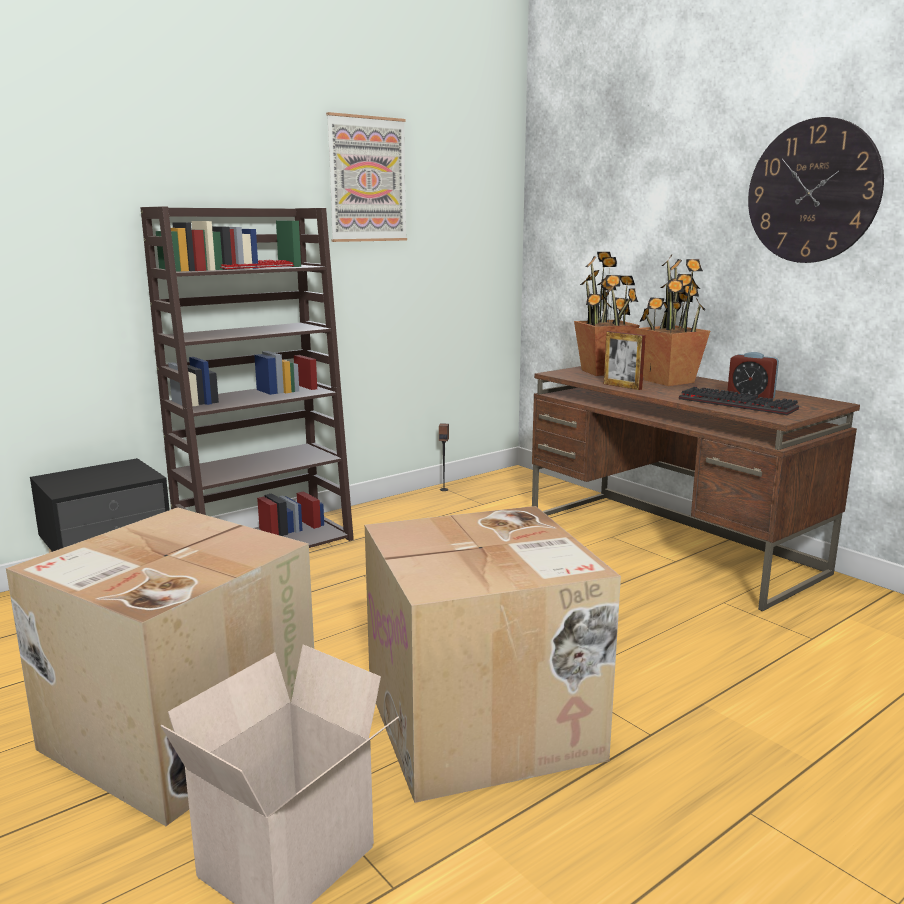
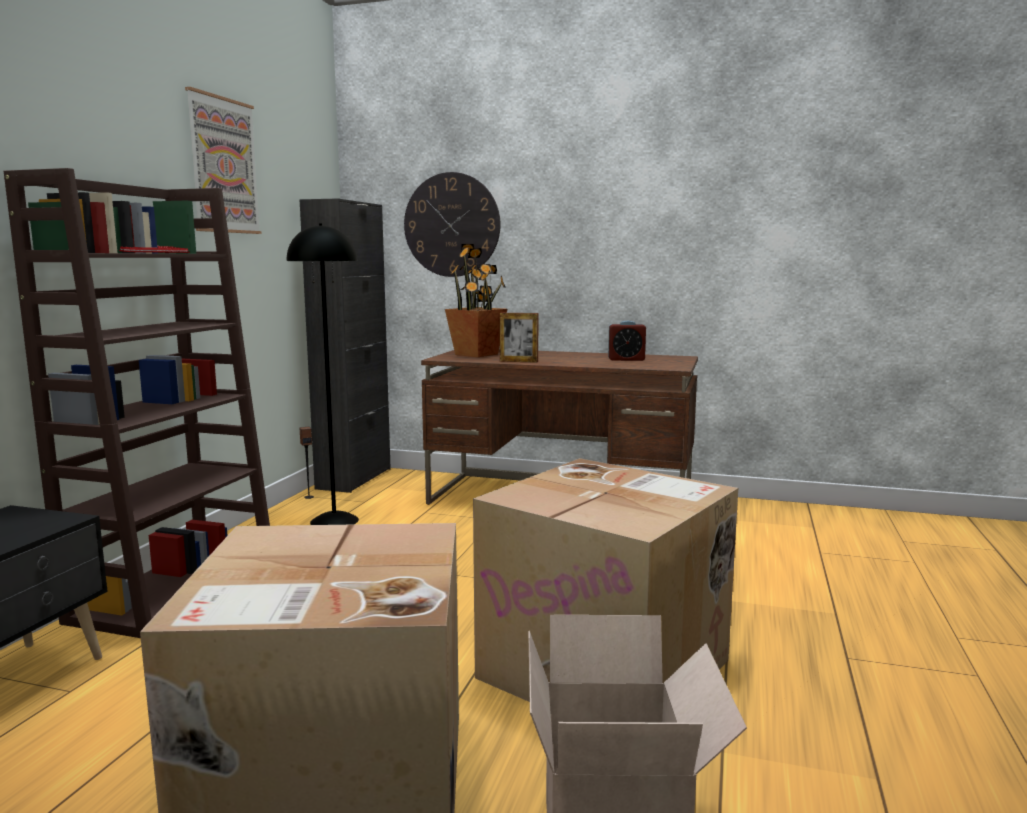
camera: 35 degrees left, 5 degrees down
(437, 516) = (334, 520): none -> black floor lamp
(502, 479) = (354, 478): none -> black cabinet
(669, 381) = (542, 355): potted plant -> none
(739, 404) = (629, 363): keyboard -> none
(812, 191) = (640, 193): wall clock -> wall clock (452, 225)

